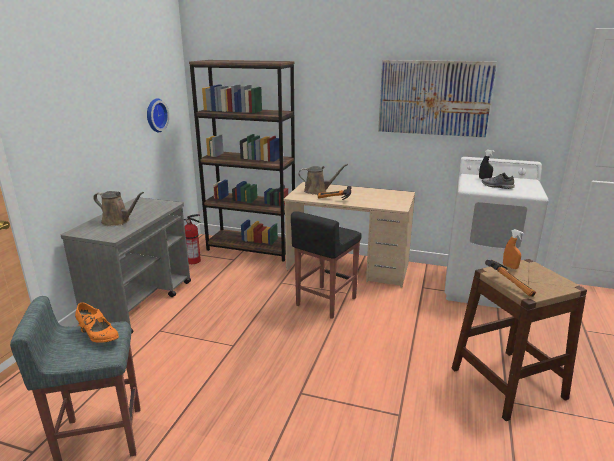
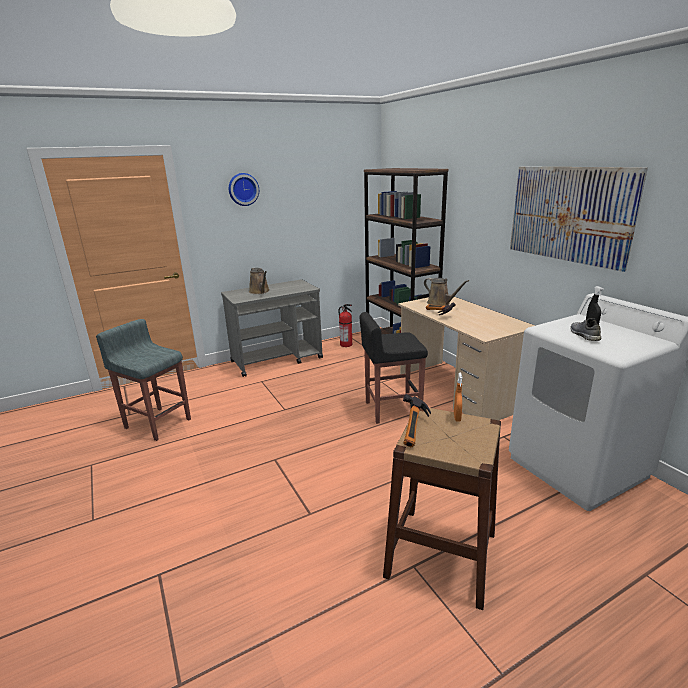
camera: 45 degrees right, 0 degrees up
(98, 336) = (155, 353): orange shoe -> none
(155, 115) = (335, 215): wall clock -> wall clock (243, 189)

